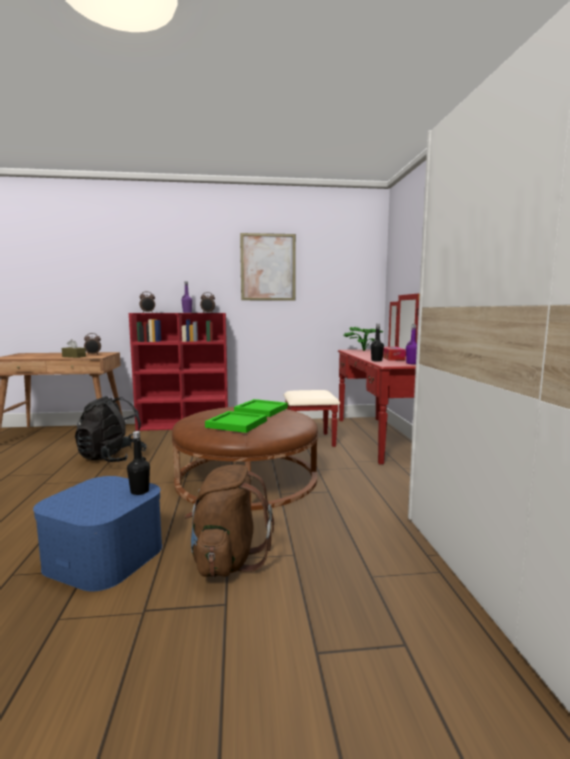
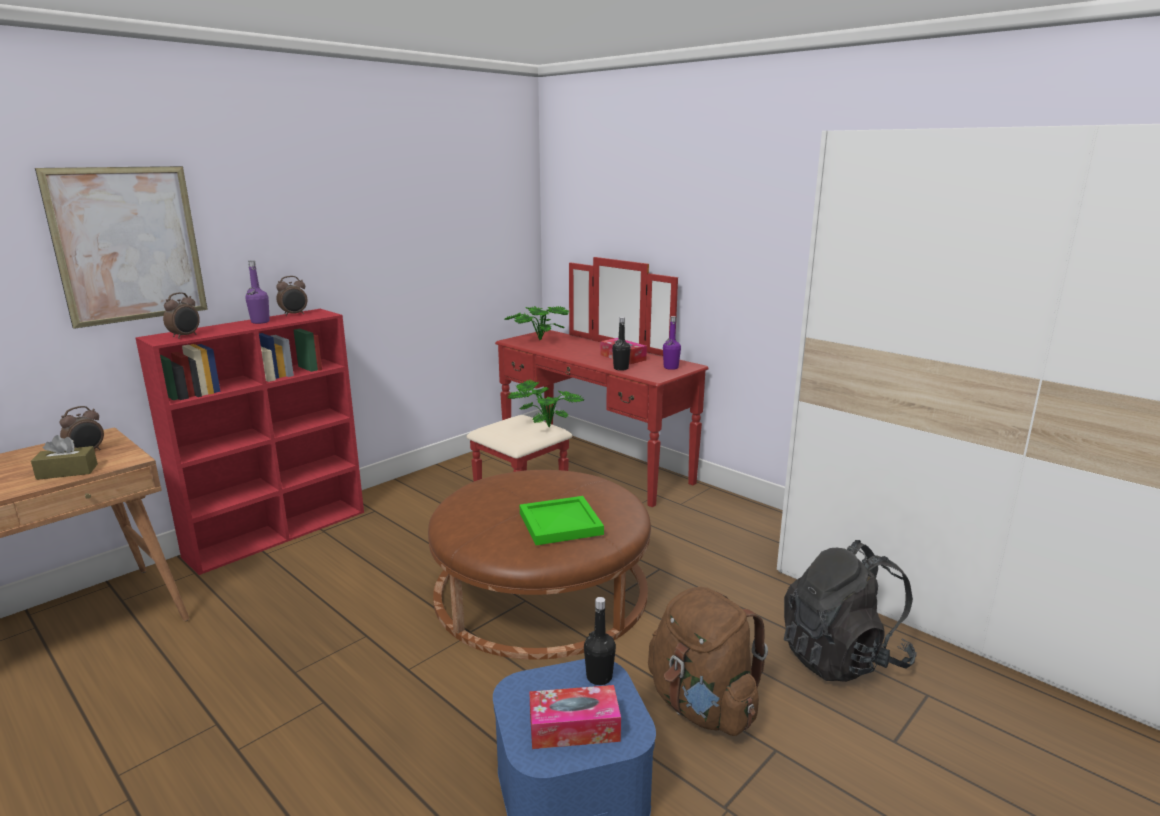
camera: 40 degrees left, 10 degrees up
(85, 502) = (574, 728): none -> tissue box
(111, 458) = (269, 646): black backpack -> black backpack (842, 657)
(262, 410) = (533, 484): green tray -> none
(268, 267) = (380, 216): picture -> picture (128, 245)
(326, 394) = (546, 426): none -> potted plant

